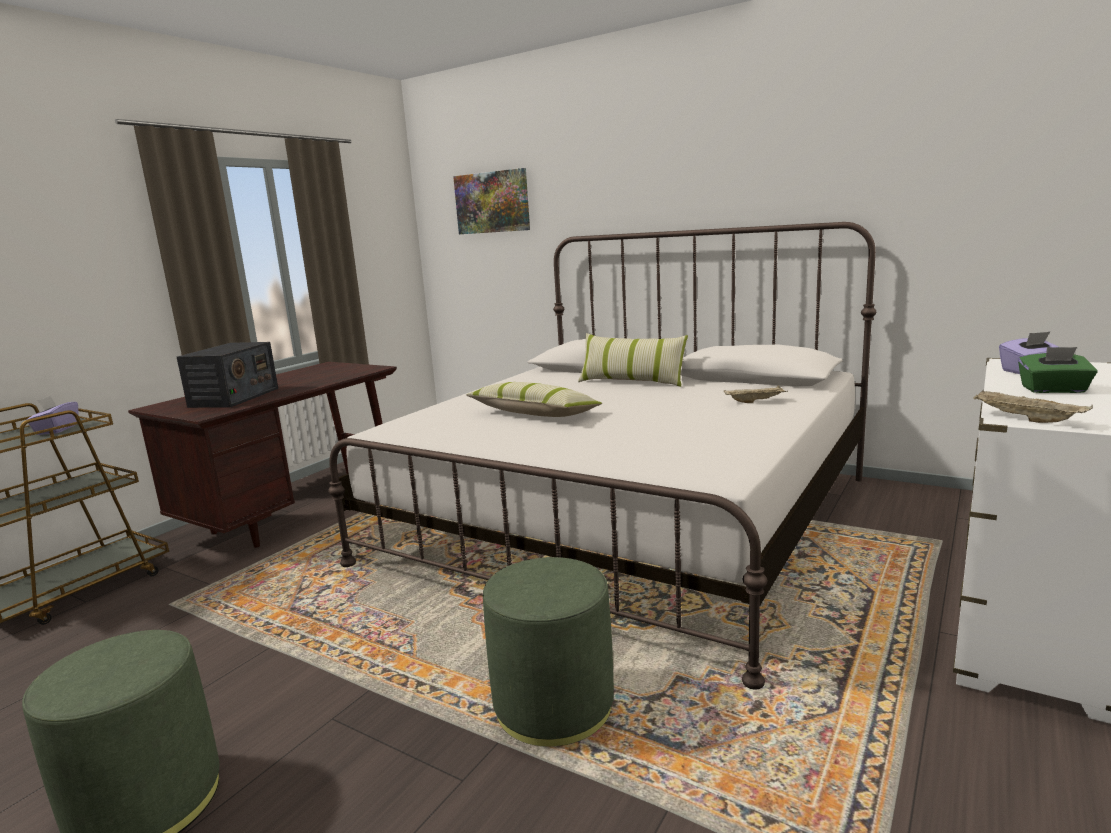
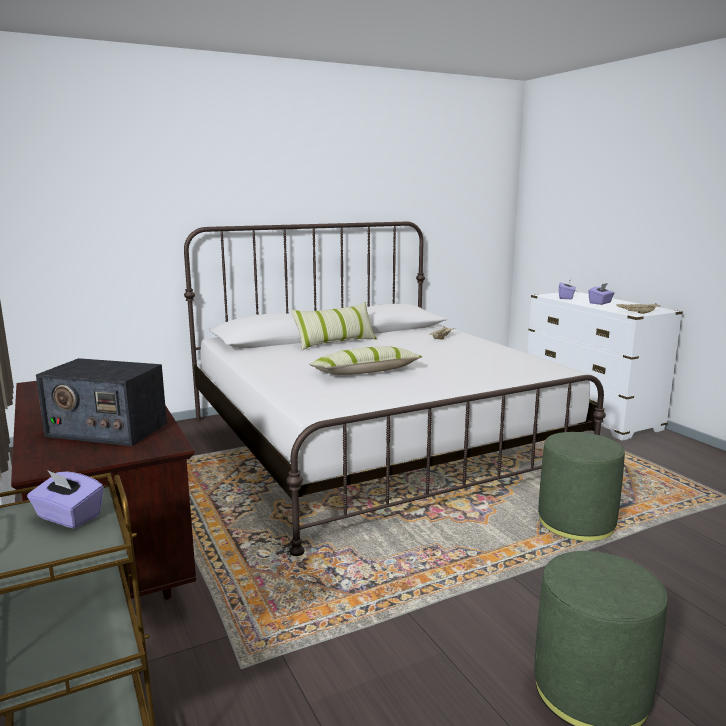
camera: 60 degrees left, 0 degrees up
(234, 397) = (106, 430): radio -> radio turned 150 degrees clockwise
(492, 202) = (96, 188): picture -> none
(1053, 390) = (600, 303): green tissue box -> purple tissue box

